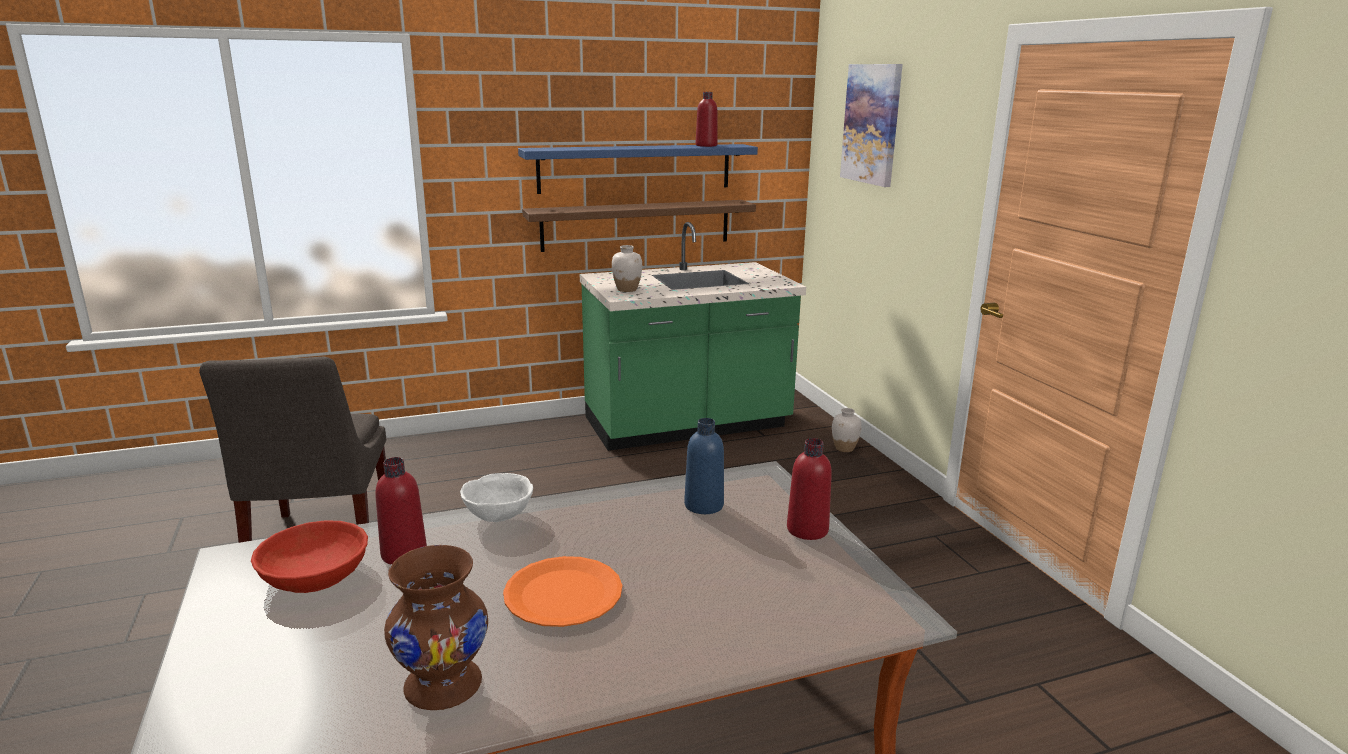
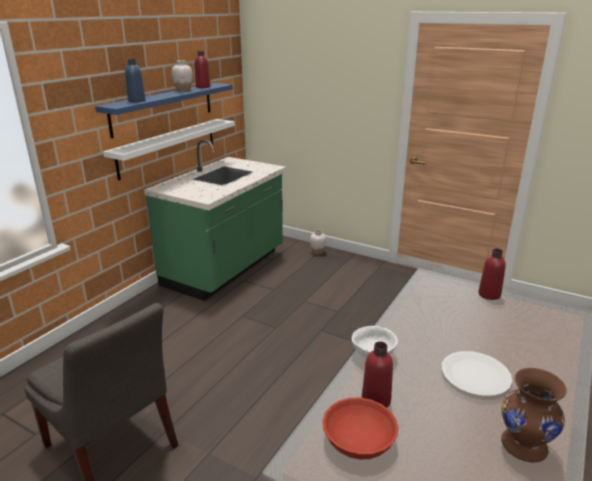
camera: 40 degrees left, 5 degrees up
(563, 594) = (475, 375): orange plate -> white plate
(627, 289) = (199, 193): white vase -> white vase (183, 90)
(636, 225) = (168, 147): brown shelf -> white shelf
(704, 505) = (437, 303): blue bottle -> blue bottle (136, 101)
(872, 124) = (302, 65): picture -> none

